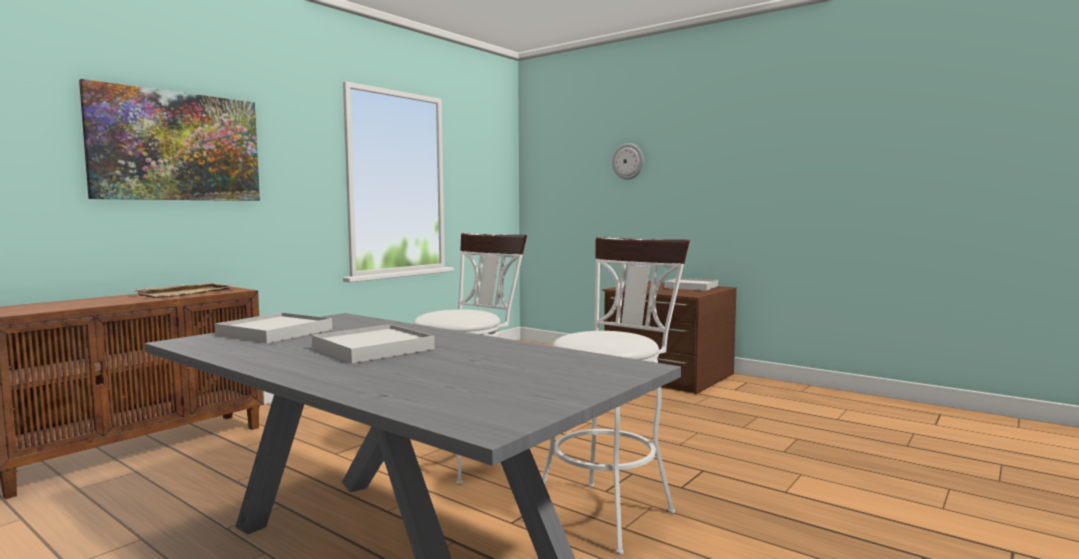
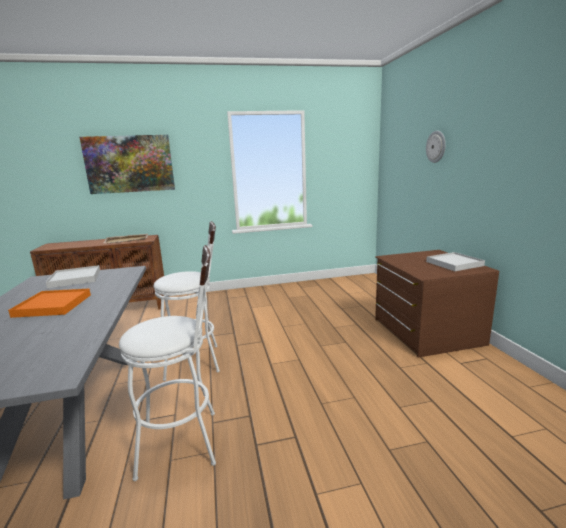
camera: 40 degrees right, 10 degrees up
(373, 349) = (53, 305): white tray -> orange tray

